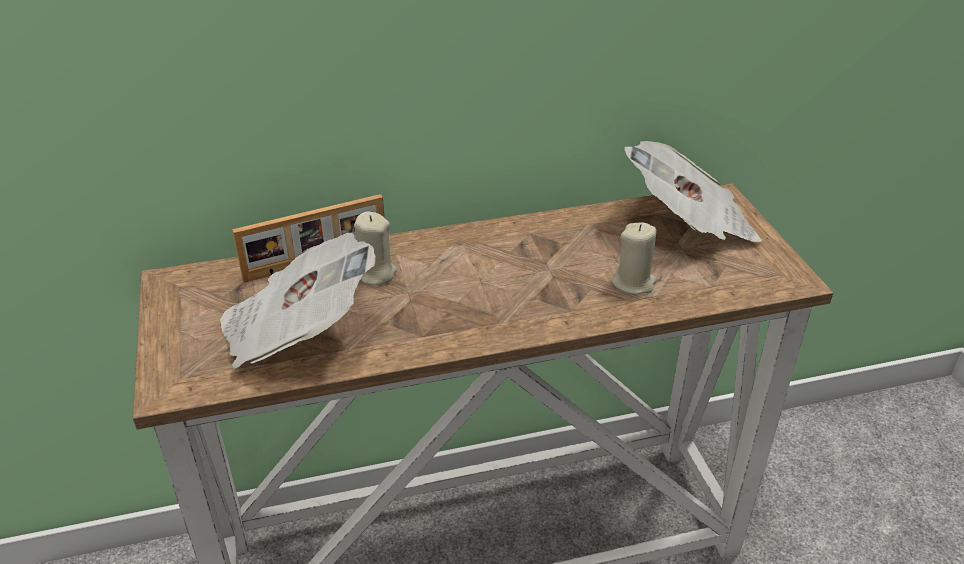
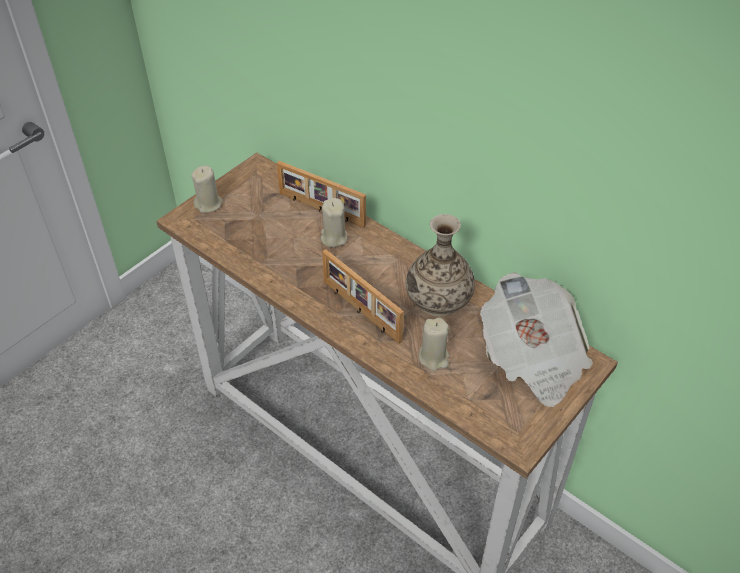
camera: 55 degrees right, 10 degrees up
(175, 351) = (208, 204): none -> beige candle
(297, 332) = (259, 237): newspaper -> none
(514, 304) = (360, 311): none -> picture frame
(552, 244) = (438, 298): none -> vase

